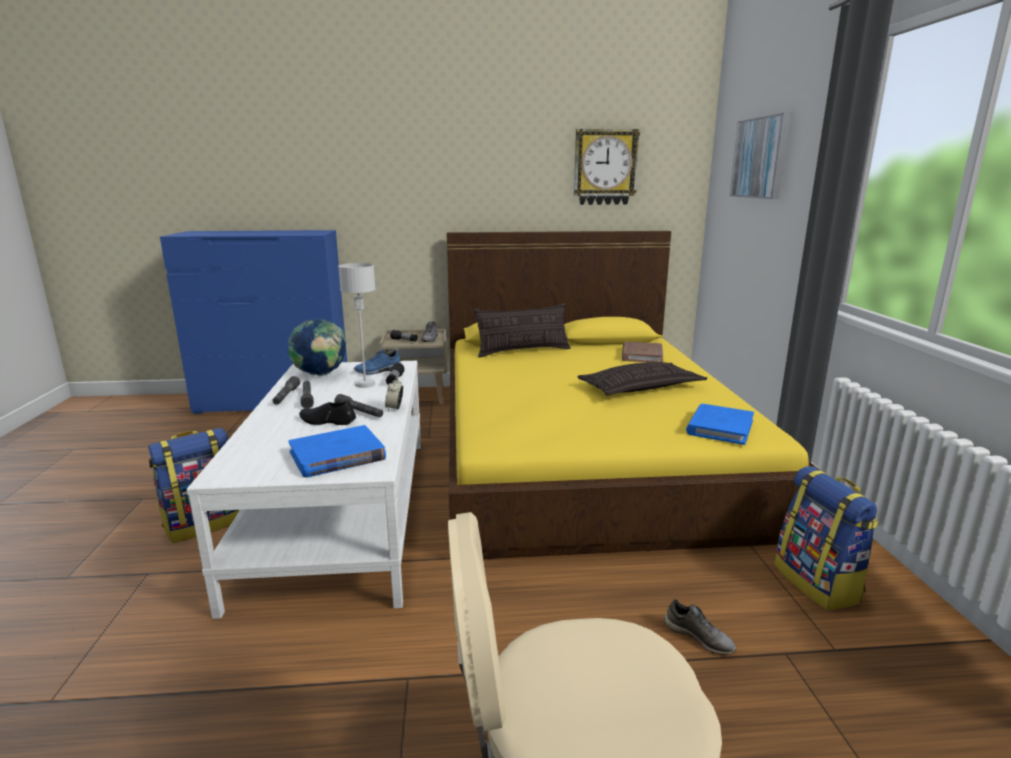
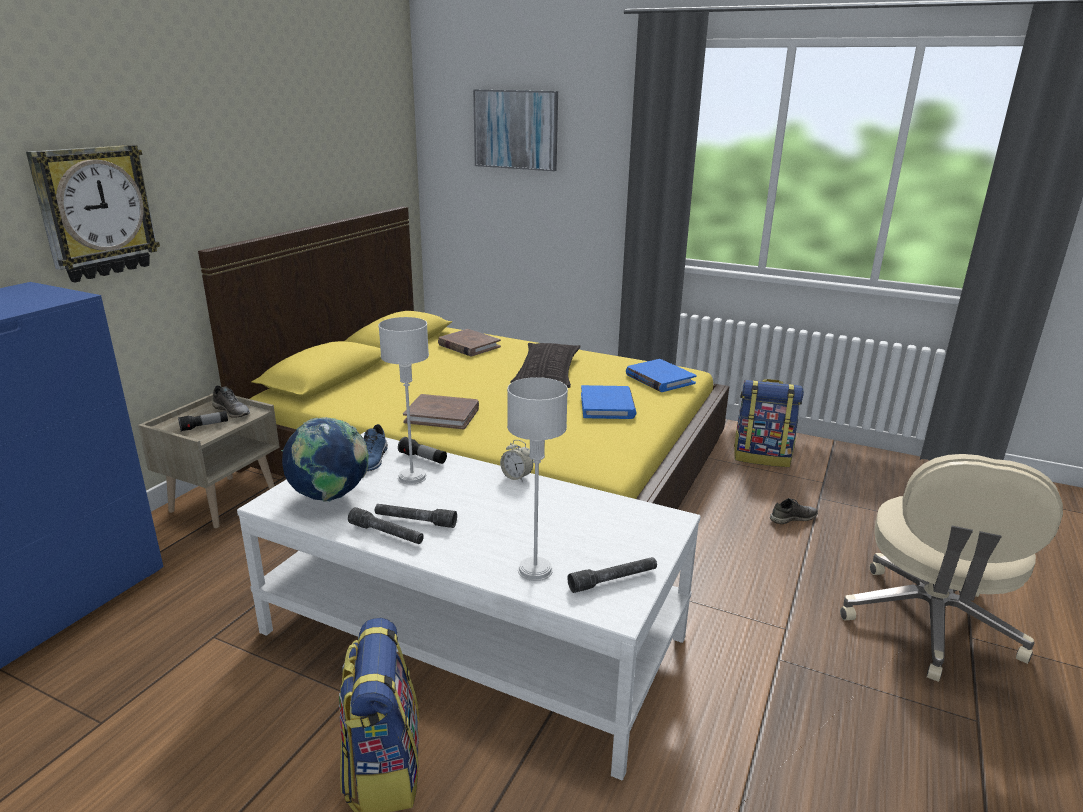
camera: 60 degrees left, 5 degrees up
(264, 441) = (535, 570): none -> grey table lamp
(327, 421) = (513, 521): black shoe -> none
(337, 456) = (621, 532): blue book -> blue book (607, 406)
(360, 412) = (506, 498): grey flashlight -> grey flashlight (613, 580)
(501, 379) = (442, 415): none -> brown book
(523, 351) = (369, 382): pillow -> none
(605, 167) = (340, 138): wall clock -> wall clock (95, 212)

